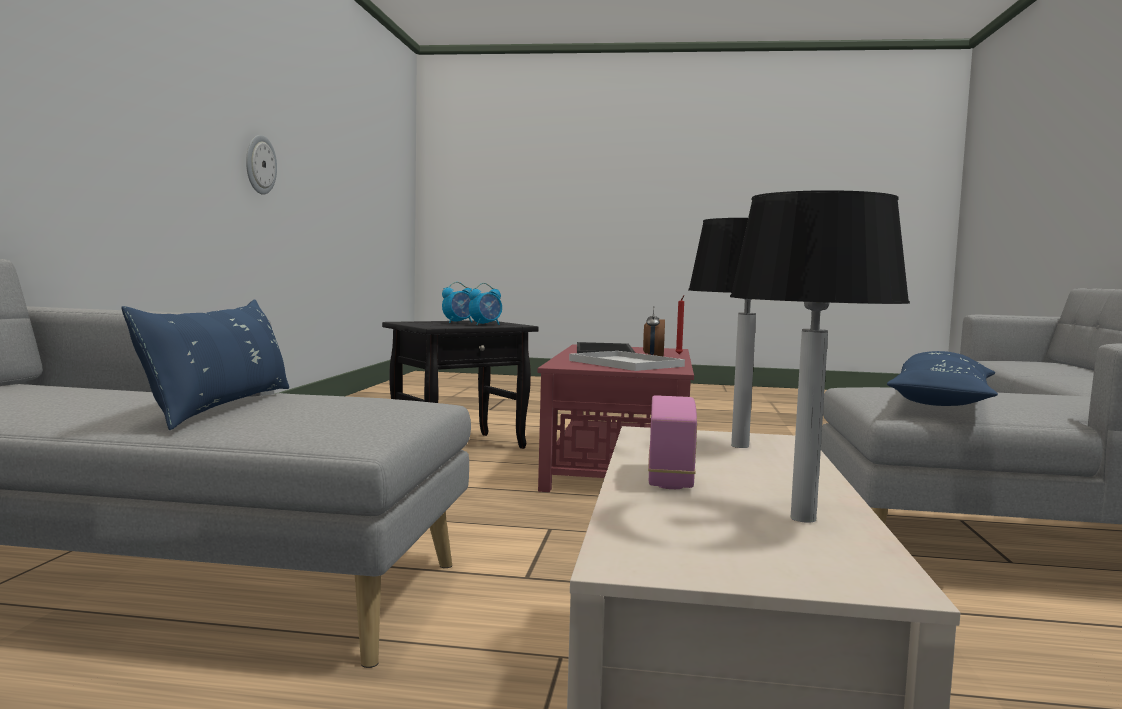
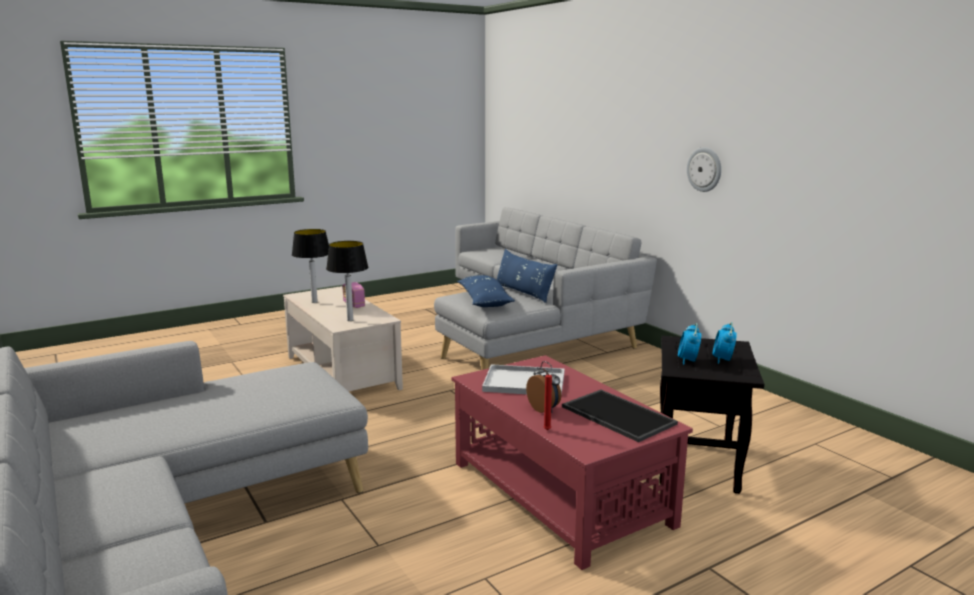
camera: 140 degrees right, 10 degrees up
(259, 164) = (895, 193): wall clock -> wall clock (704, 169)
(942, 401) = (280, 380): blue pillow -> blue pillow (484, 300)

